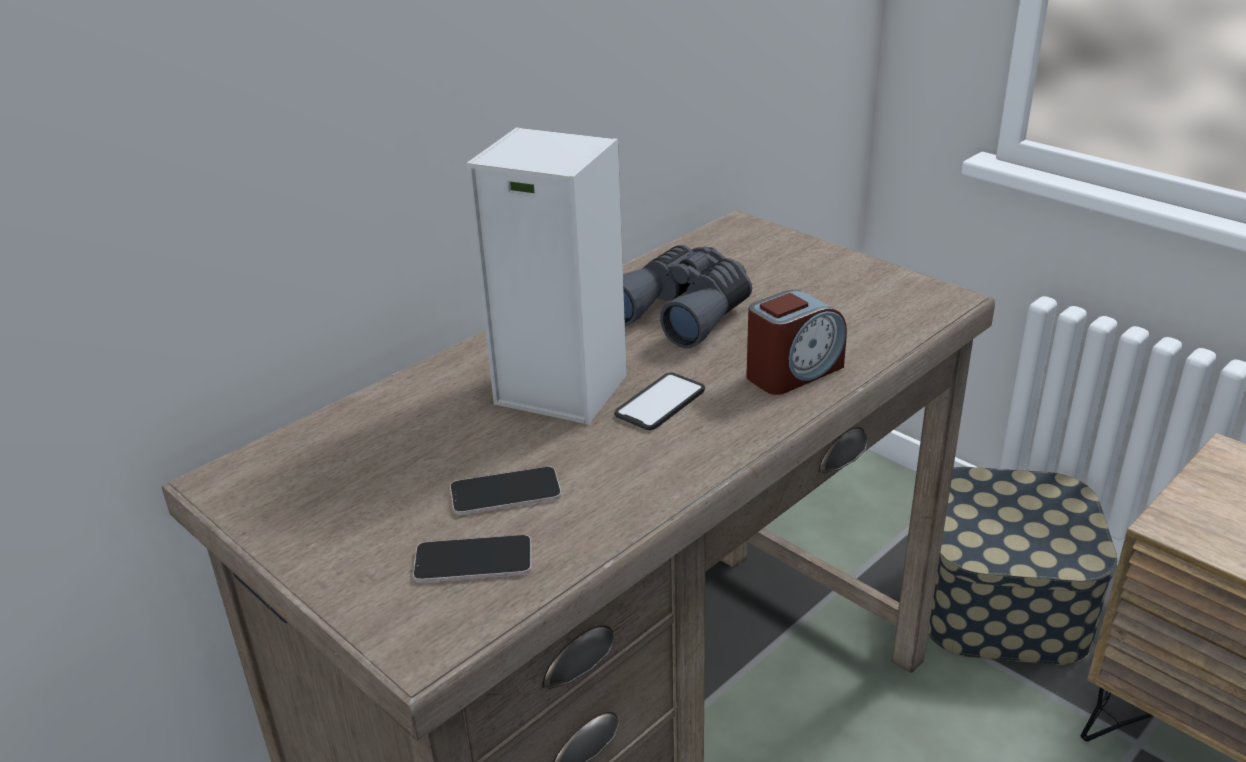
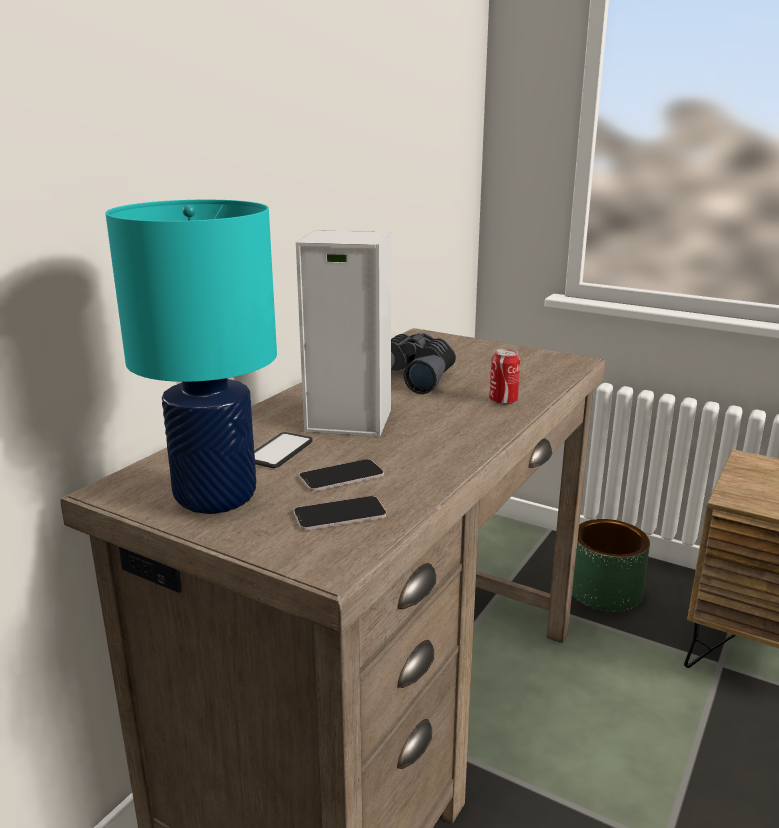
camera: 15 degrees left, 10 degrees down
(332, 516) = (215, 501): none -> turquoise table lamp
(660, 403) = (423, 422): phone -> phone (279, 451)
(793, 372) = (503, 401): alarm clock -> can
(1002, 602) = (604, 592): storage box -> green planter

